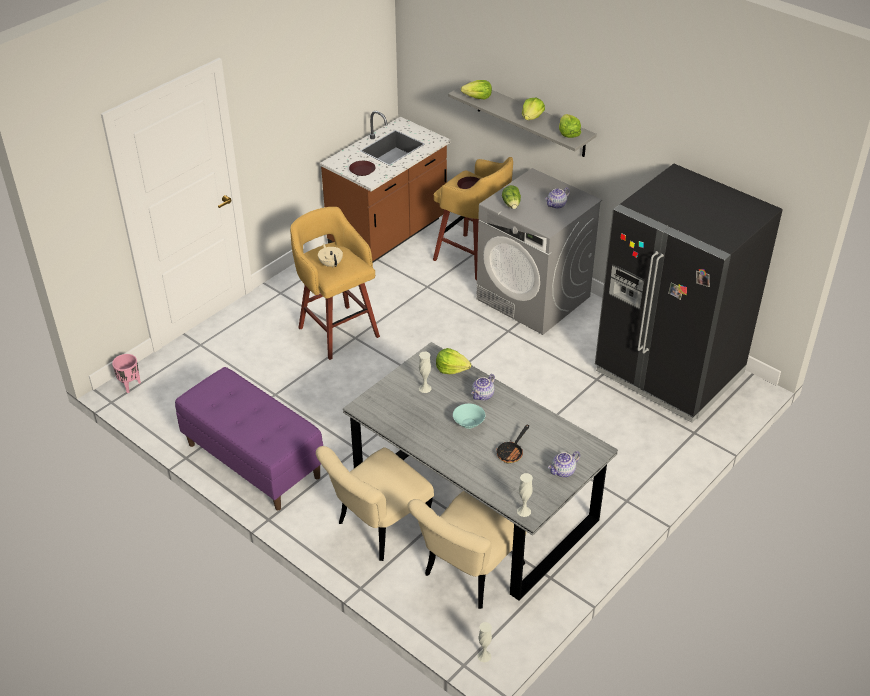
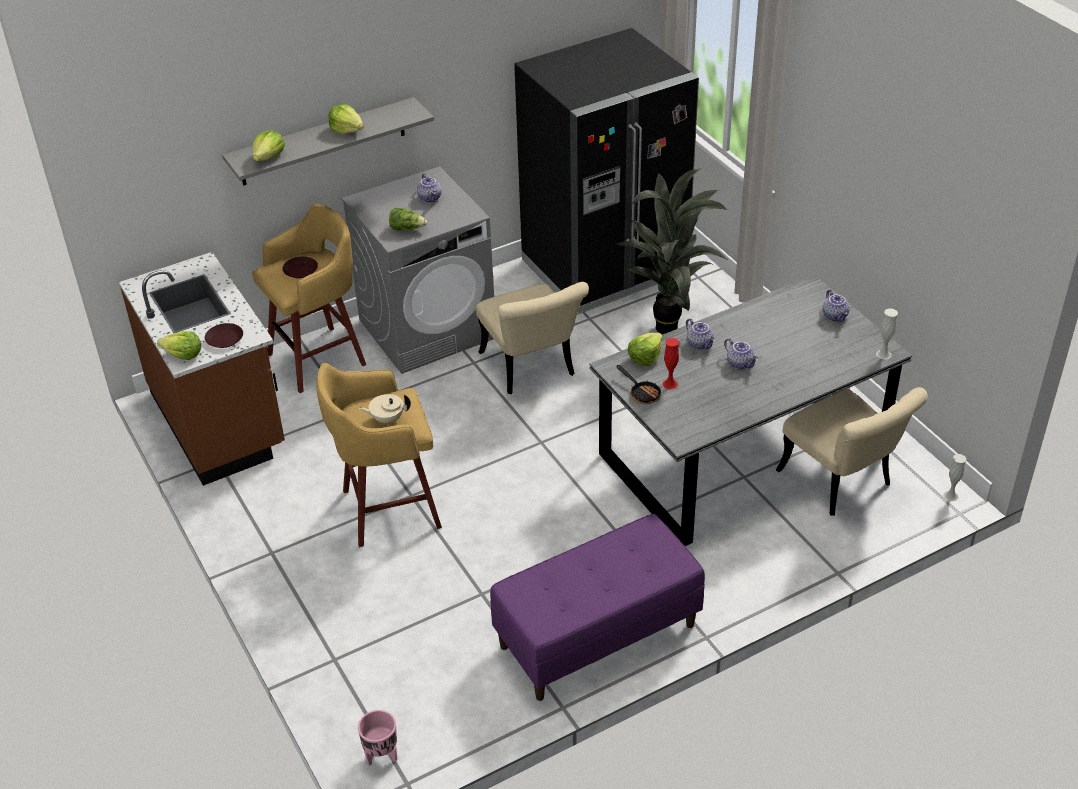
camera: 70 degrees left, 0 degrees up
(378, 529) = (753, 541): beige chair -> beige chair (532, 370)
(425, 388) = (670, 384): white vase -> red vase
(469, 423) = (740, 363): turquoise bowl -> teapot
(512, 452) = (796, 343): frying pan -> frying pan (642, 393)
(568, 133) = (400, 113): lettuce -> lettuce (183, 355)
(610, 430) = (671, 329): none -> potted plant

